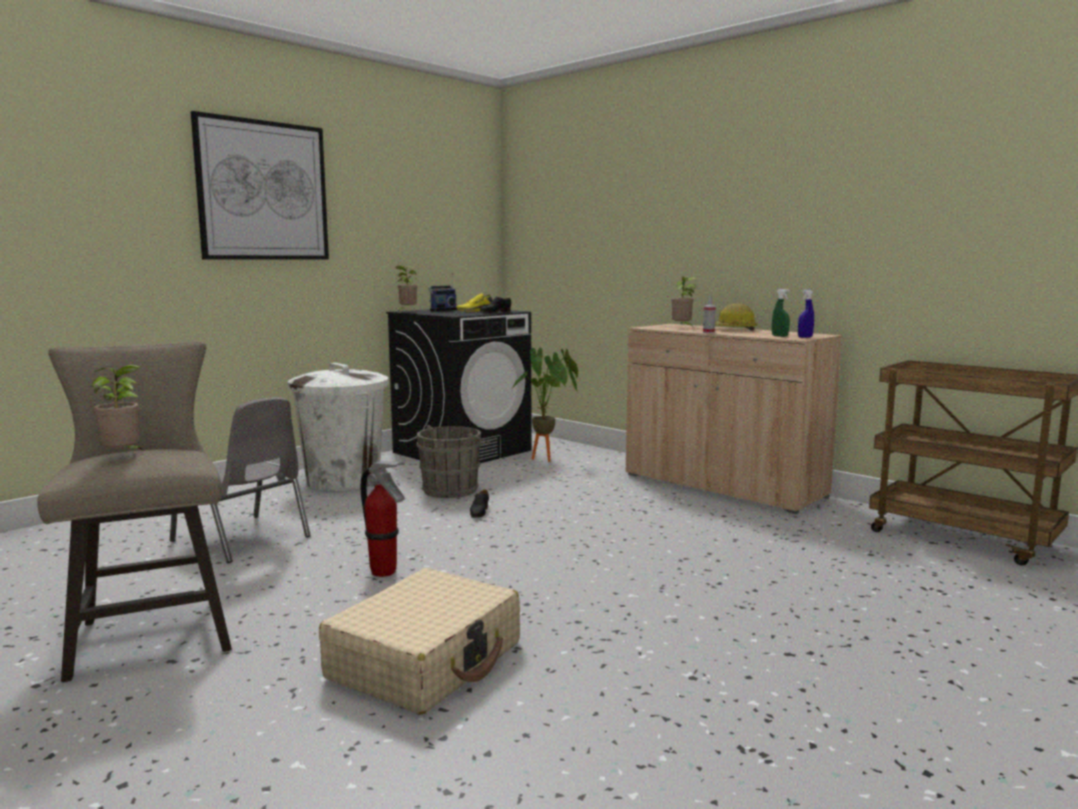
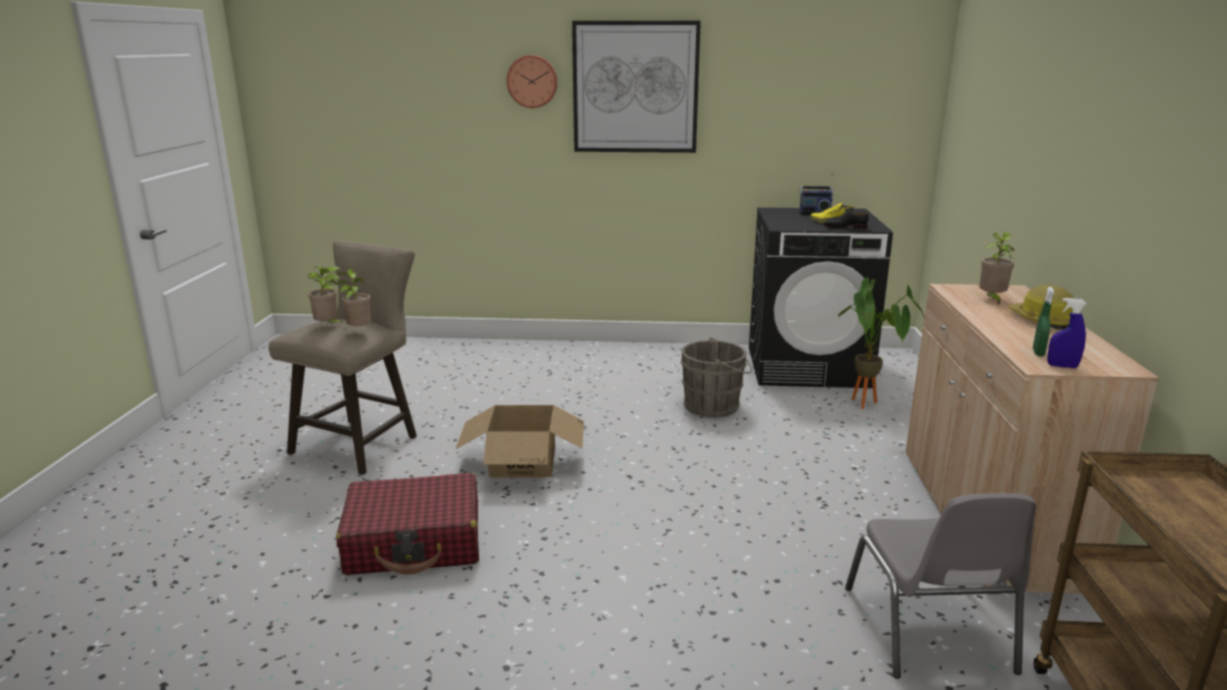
camera: 50 degrees right, 10 degrees up
(145, 176) = (532, 81): none -> wall clock
(243, 539) = (508, 394): grey chair -> grey chair (929, 631)
(343, 480) = (658, 364): white trash can -> none
(384, 572) = (523, 462): fire extinguisher -> cardboard box
(407, 311) = (775, 210): potted plant -> potted plant (358, 331)
(426, 661) = (415, 542): beige suitcase -> red suitcase
(479, 512) = (686, 438): black shoe -> none
(708, 332) = (977, 319): spray bottle -> none

